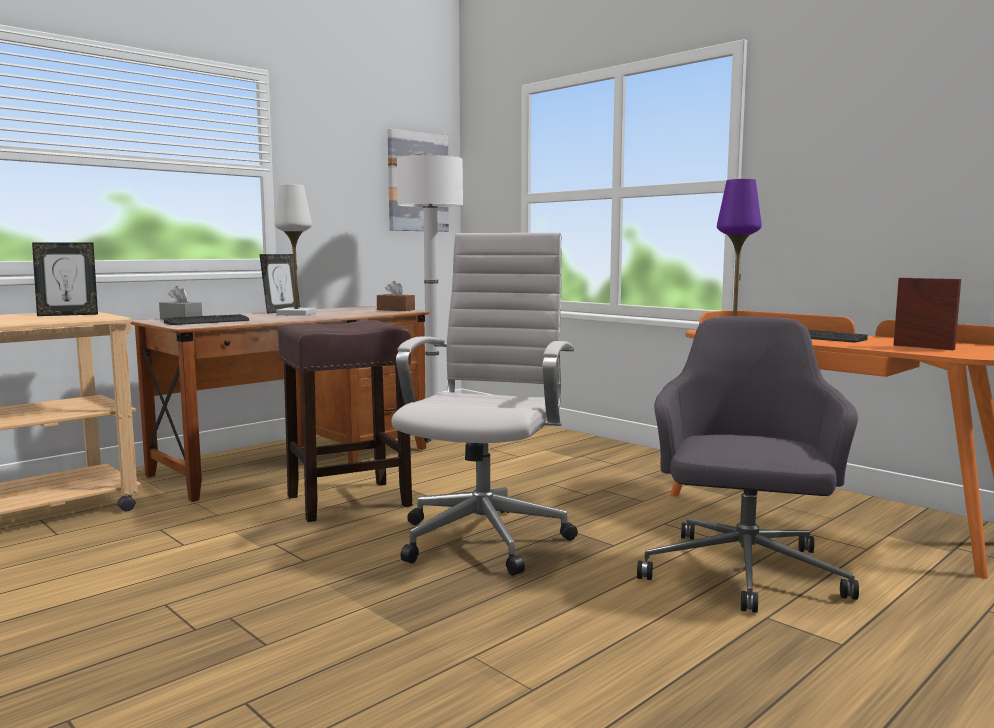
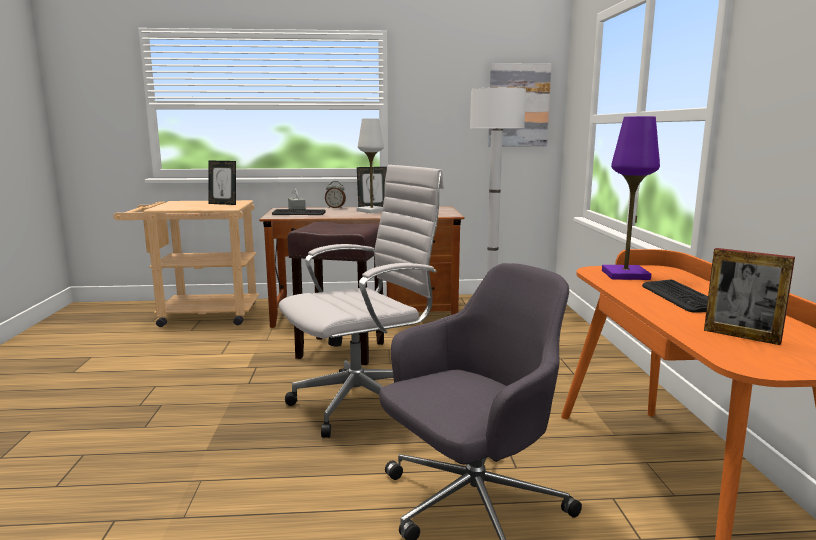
camera: 40 degrees right, 5 degrees up
(230, 314) = (335, 208): none -> alarm clock
(396, 310) = (447, 213): brown tissue box -> none
(923, 347) = (741, 336): picture frame -> picture frame turned 135 degrees clockwise

